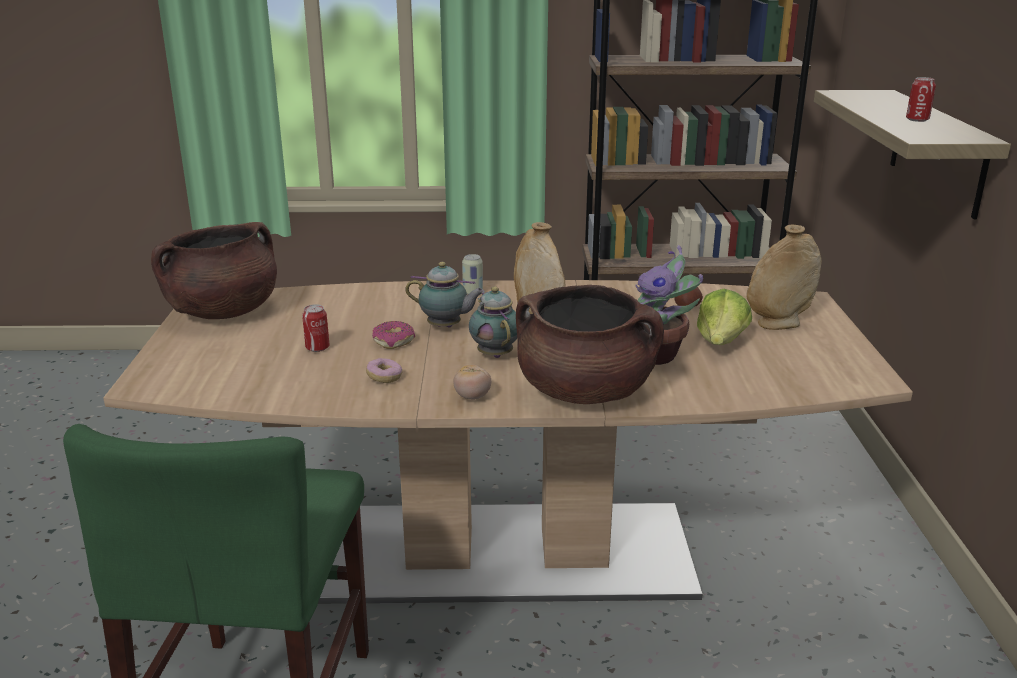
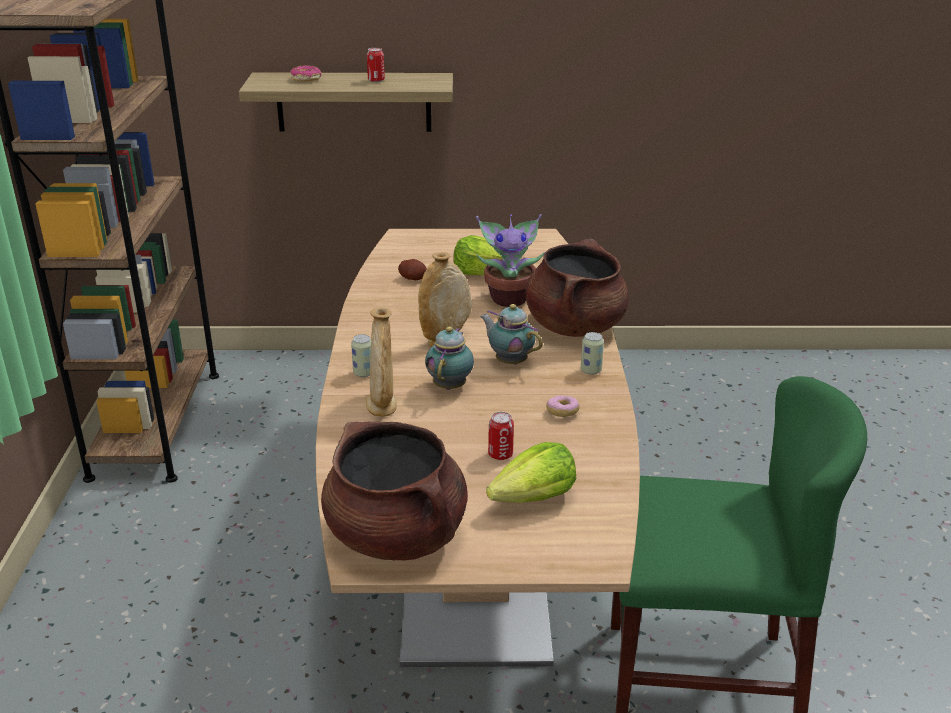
camera: 90 degrees left, 5 degrees up
(242, 361) = (534, 498): none -> lettuce
(394, 341) = (484, 412): donut -> donut (306, 79)
(472, 397) = (591, 370): tomato -> can
(494, 354) = (509, 361): teapot -> teapot turned 60 degrees clockwise
(778, 324) = (451, 251): beige vase -> beige vase (381, 405)

